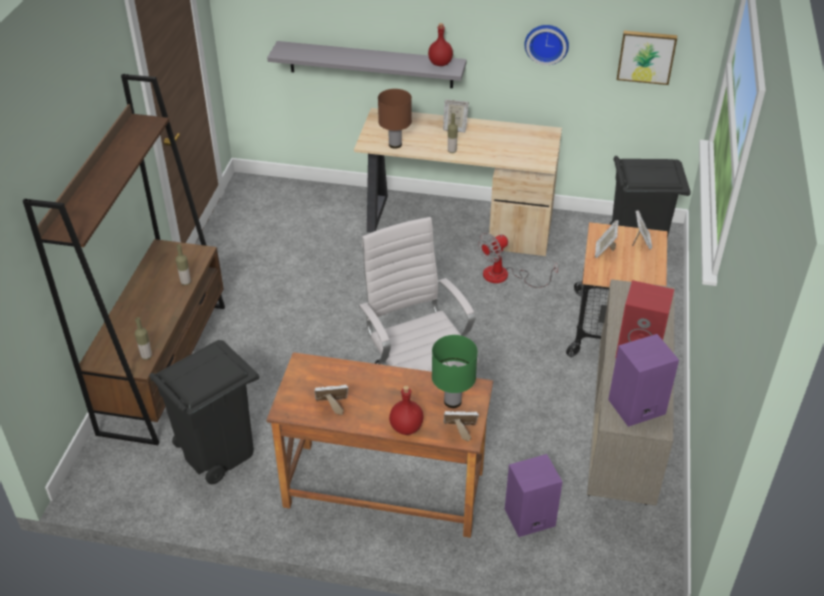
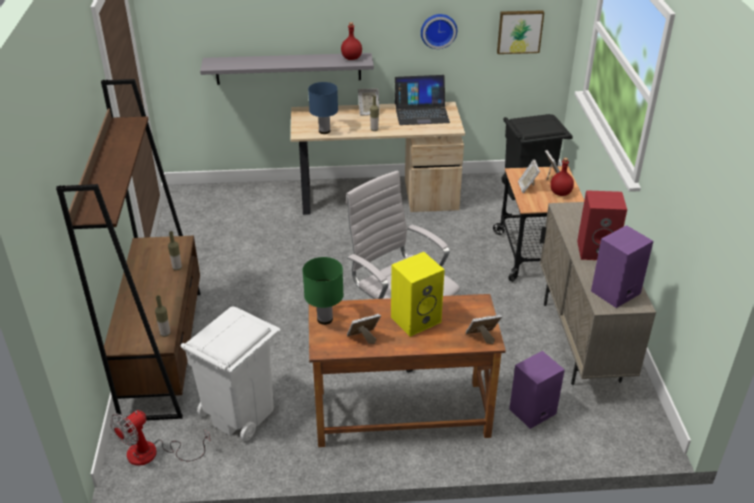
camera: 15 degrees left, 5 degrees down
(217, 451) = (240, 412): black trash can -> white trash can
(394, 144) = (324, 131): brown table lamp -> blue table lamp
(398, 394) = (416, 319): none -> yellow speaker
(406, 427) = (434, 343): red bottle -> red bottle (560, 193)
(452, 401) = (464, 316): green table lamp -> green table lamp (324, 319)
(505, 276) = (433, 230): fan -> fan (153, 453)
(515, 137) = (421, 113): none -> laptop

